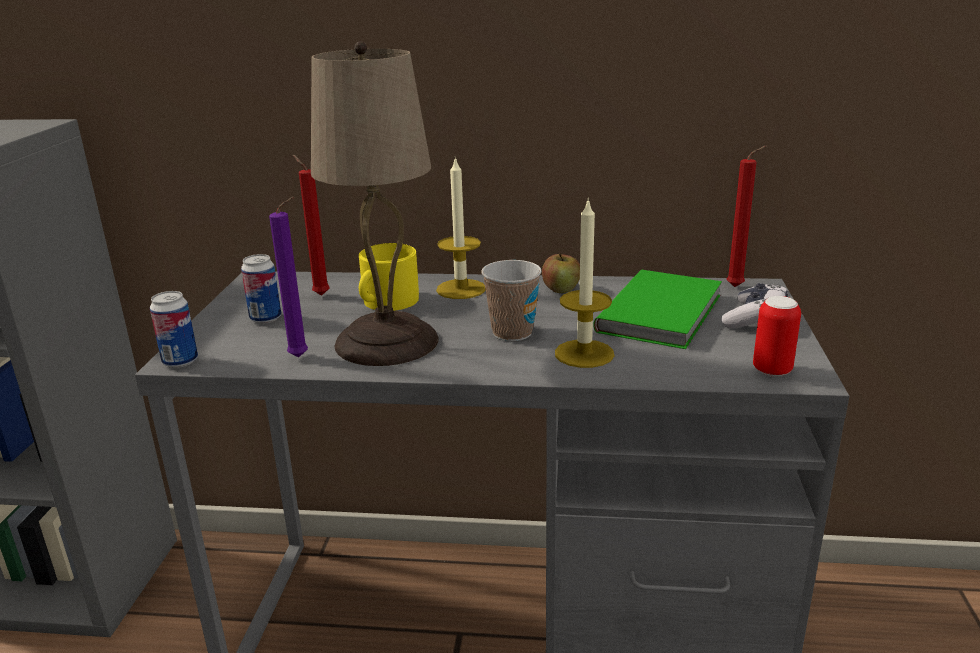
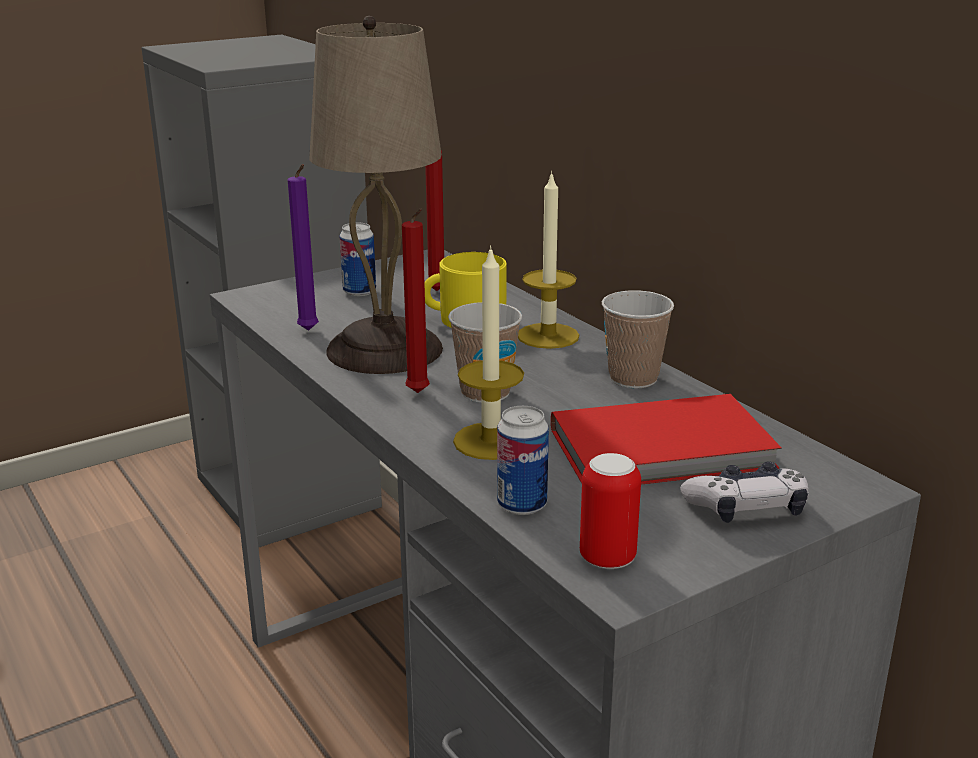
camera: 50 degrees right, 0 degrees up
(180, 361) = (246, 297): can -> can (522, 505)
(561, 289) = (633, 378): apple -> cup
(664, 313) = (665, 450): green book -> red book
(738, 287) = (828, 472): red candle -> red candle (419, 394)

